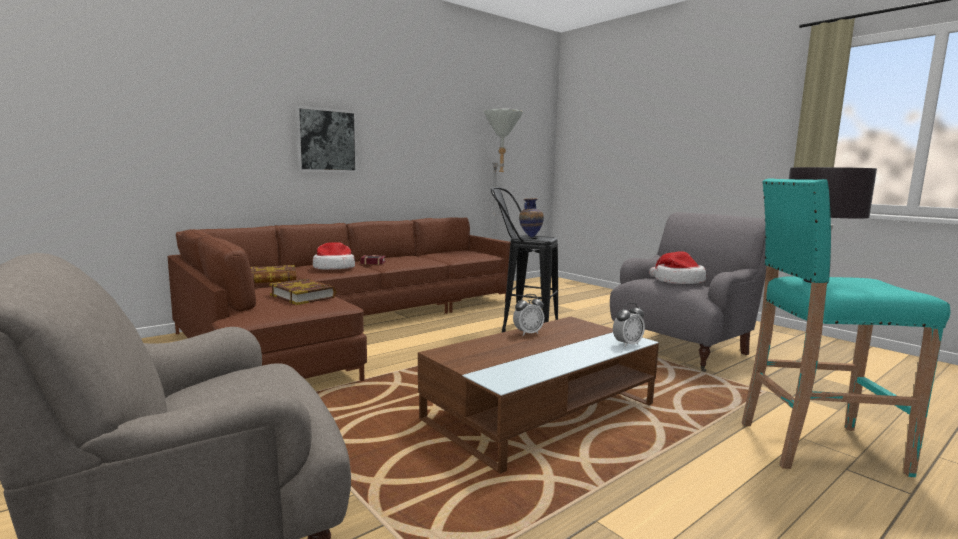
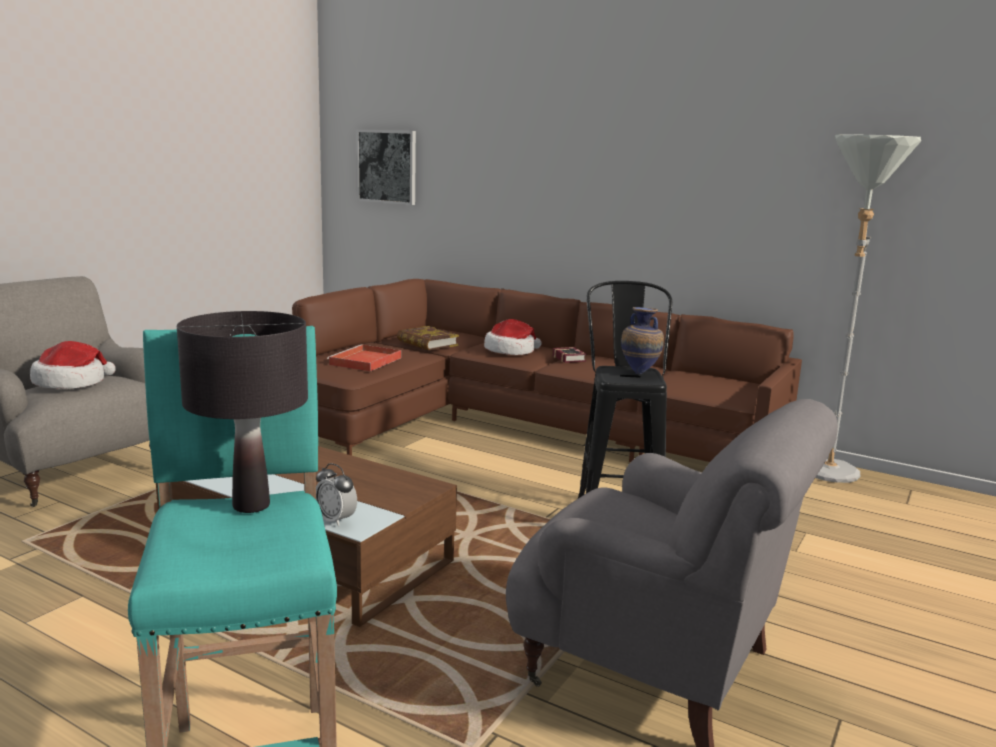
camera: 70 degrees right, 5 degrees up
(303, 296) = (365, 361): book -> red tray
(326, 140) = (582, 190): picture -> picture (387, 166)
(528, 333) = (352, 466): alarm clock -> none
(677, 281) = (607, 515): hat -> hat (71, 383)

